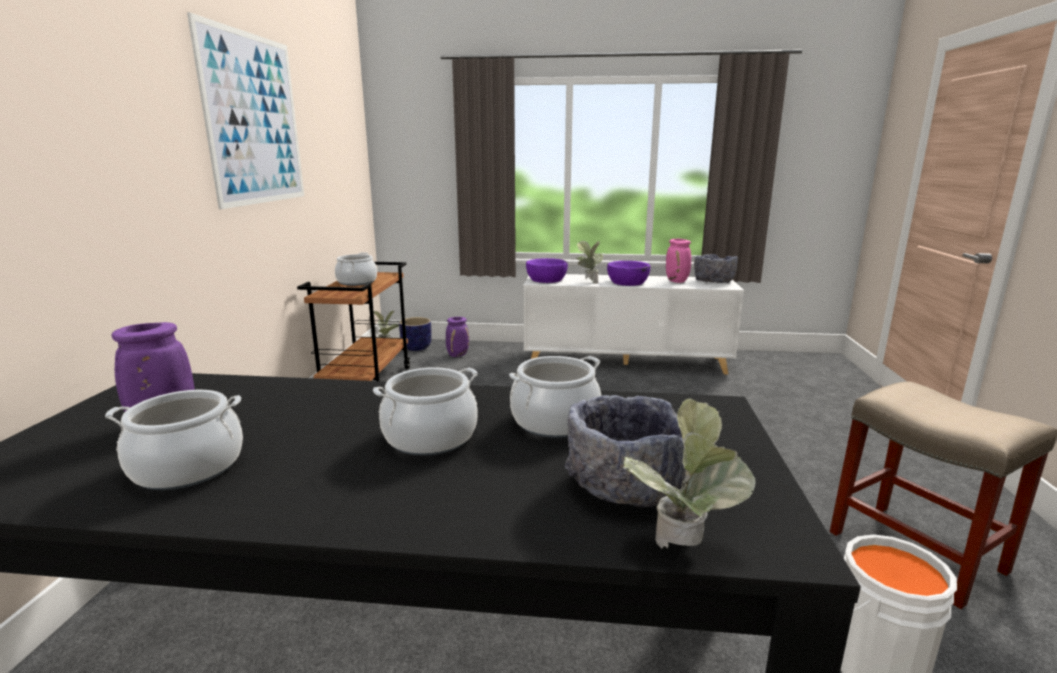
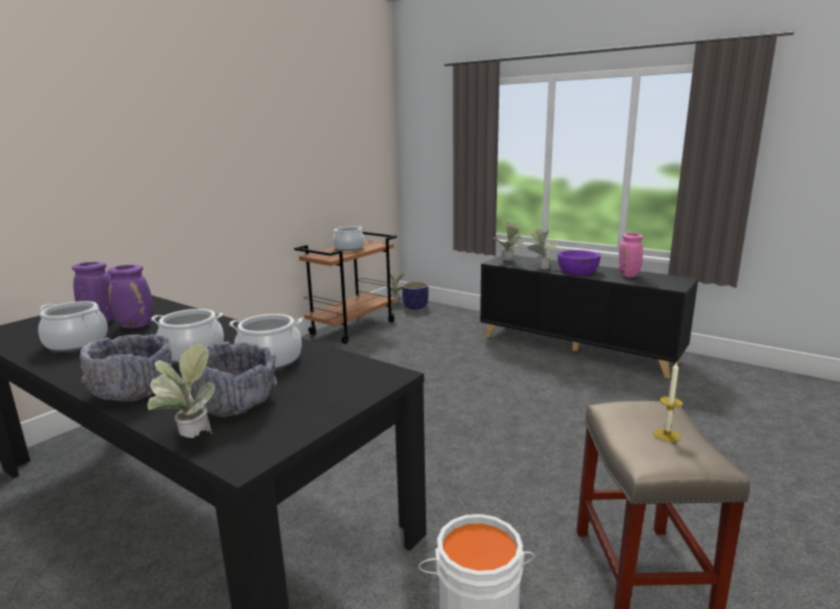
camera: 30 degrees right, 0 degrees up
(254, 120) = (264, 129): picture -> none
(458, 355) = (440, 318): purple vase -> purple vase (137, 325)
(546, 279) = (508, 261): purple bowl -> potted plant
(626, 362) = (577, 348): white cabinet -> black cabinet
(713, 281) = (669, 280): grey bowl -> grey bowl (133, 390)
(959, 408) = (666, 435): none -> candle

